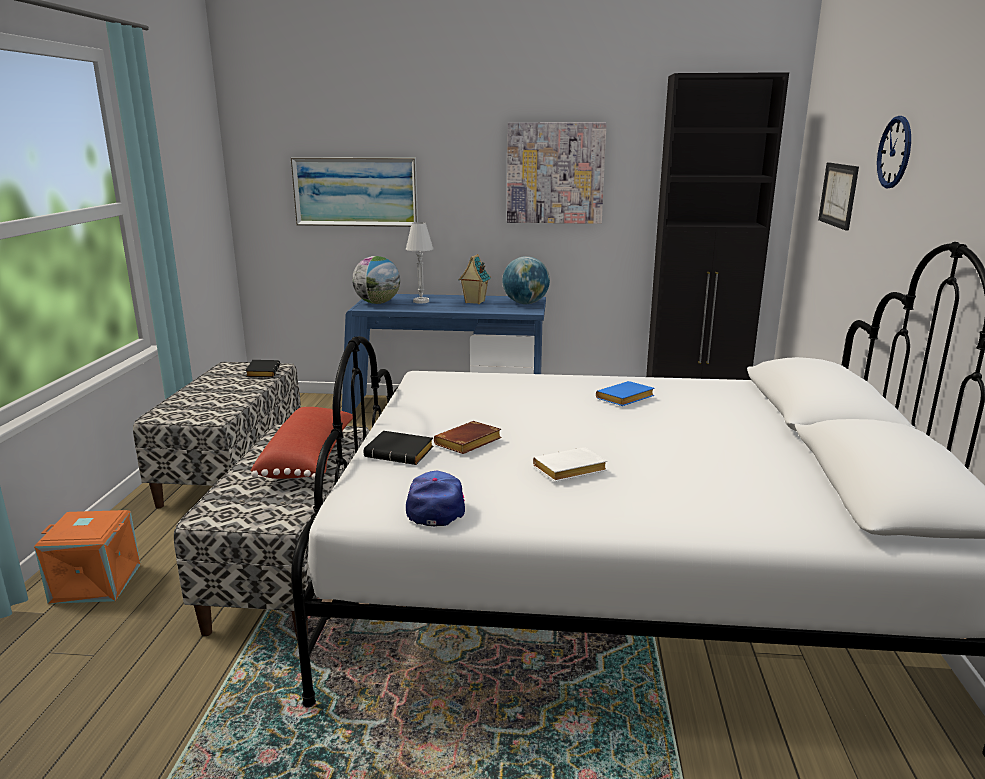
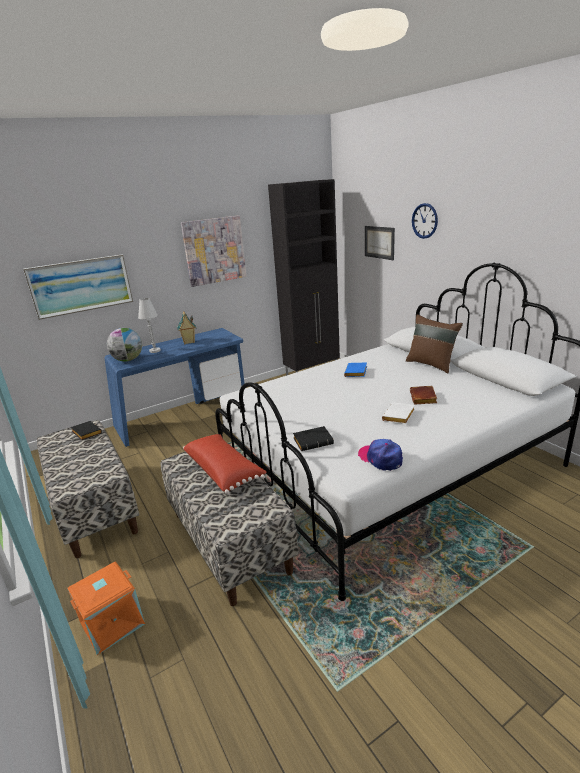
camera: 35 degrees left, 5 degrees up
(468, 444) = (334, 423): brown book -> brown book (424, 398)
(525, 303) = (220, 334): globe -> none
(772, 426) = (431, 364): none -> brown pillow

